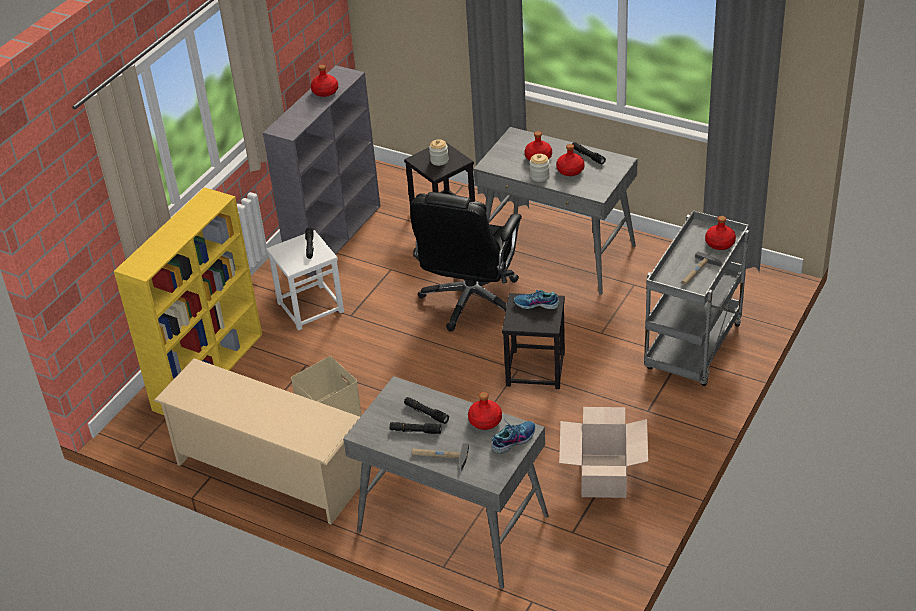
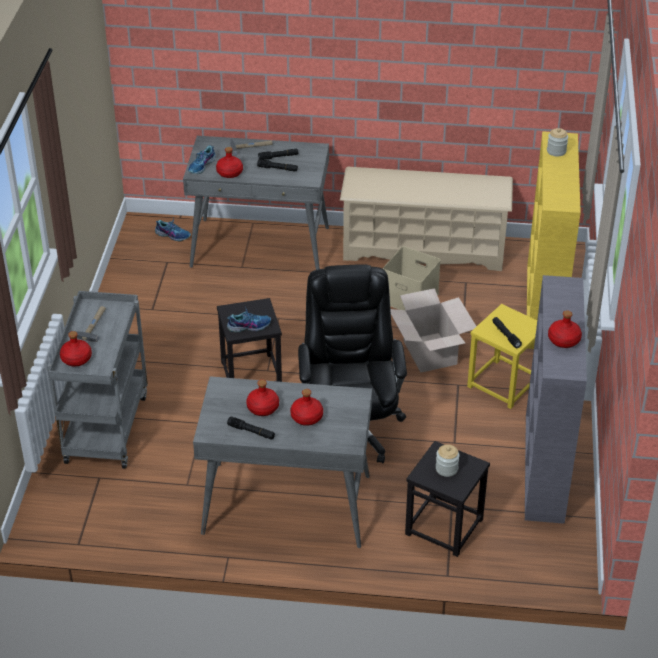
camera: 155 degrees right, 0 degrees up
(310, 307) = (503, 384): white stool -> yellow stool
(539, 176) = (293, 393): jar -> jar (556, 151)
(551, 573) = (173, 235): none -> shoe
(604, 476) = (156, 303): cardboard box -> cardboard box (429, 352)

